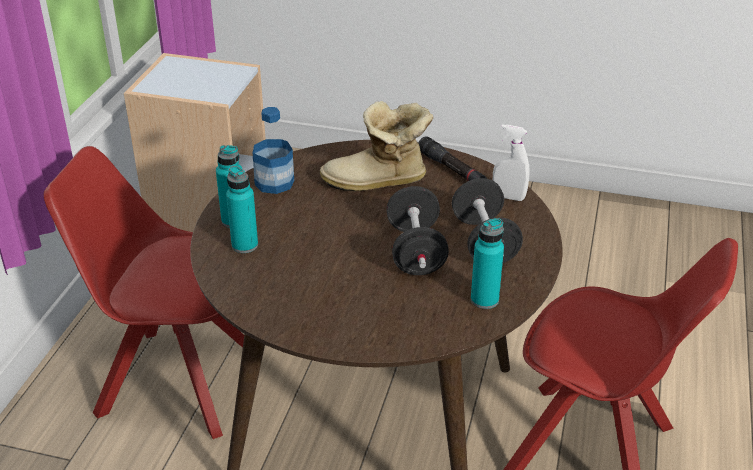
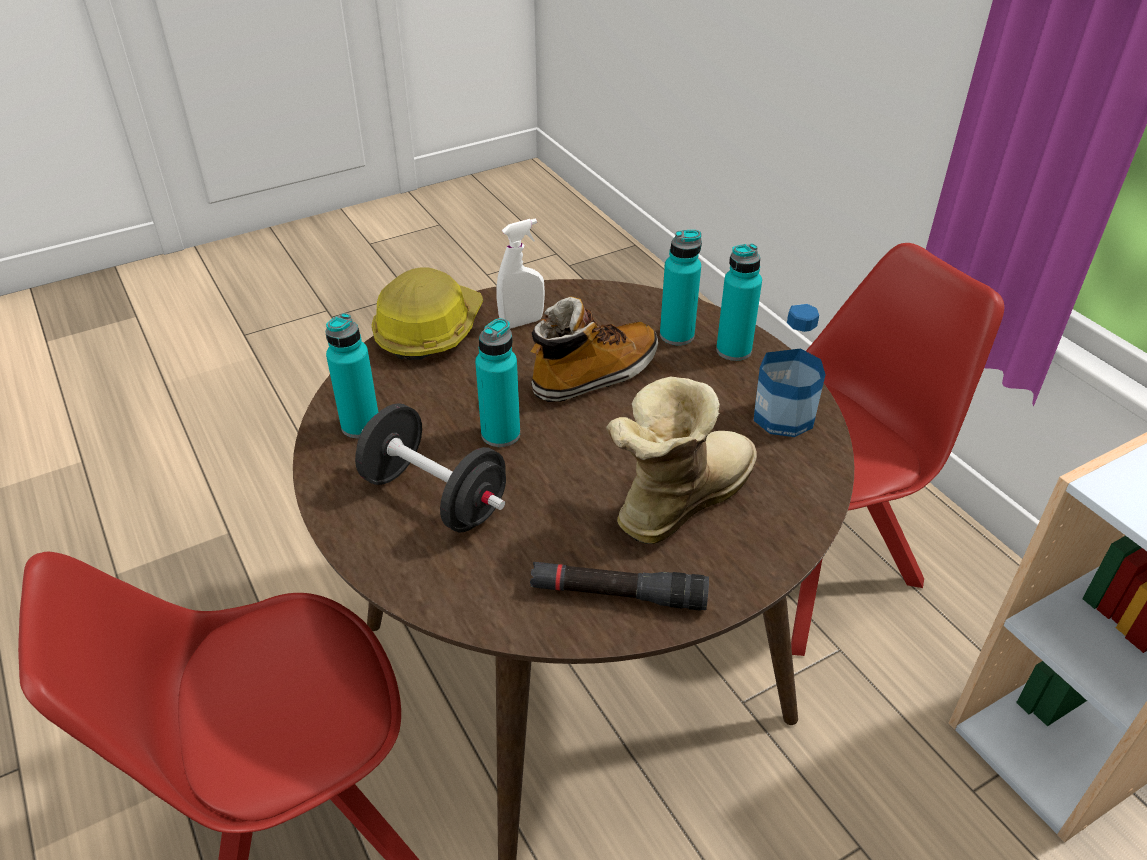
camera: 135 degrees right, 5 degrees up
(323, 251) = (595, 375): none -> boot
(374, 340) = (428, 330): none -> hard hat
(416, 251) = (500, 434): black dumbbell -> turquoise bottle
(508, 197) = (479, 597): white spray bottle -> white spray bottle (522, 322)

